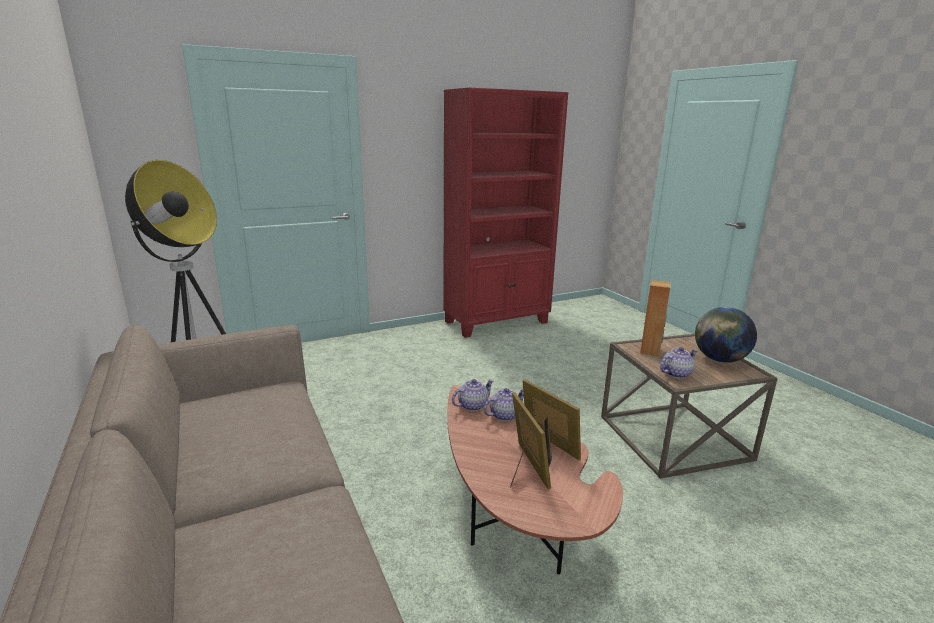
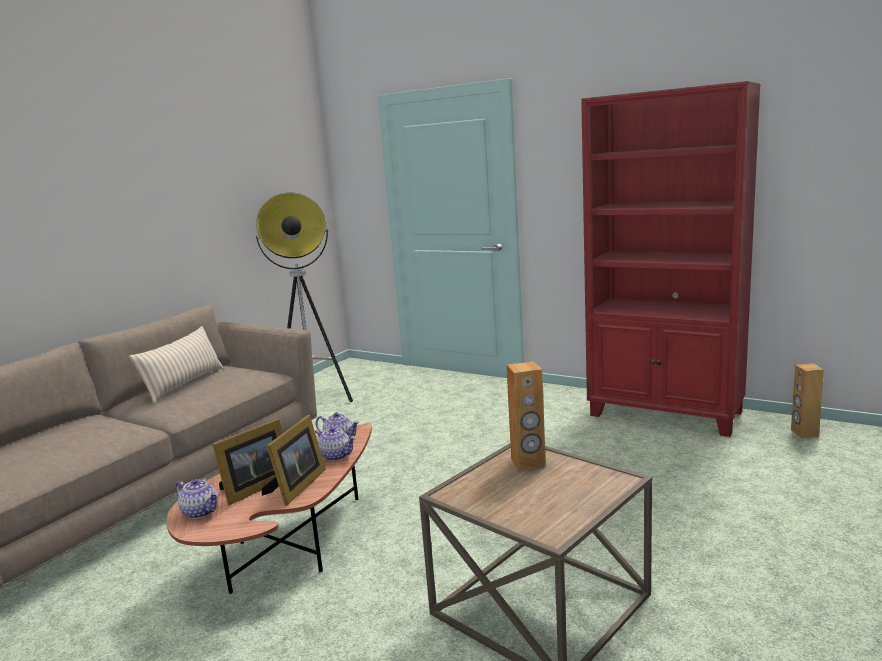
camera: 60 degrees right, 5 degrees down
(209, 438) = (184, 384): none -> beige pillow
(566, 310) = (804, 433): none -> brown speaker
(676, 373) = (473, 487): teapot -> teapot (201, 512)
(719, 359) = (568, 506): globe -> none

